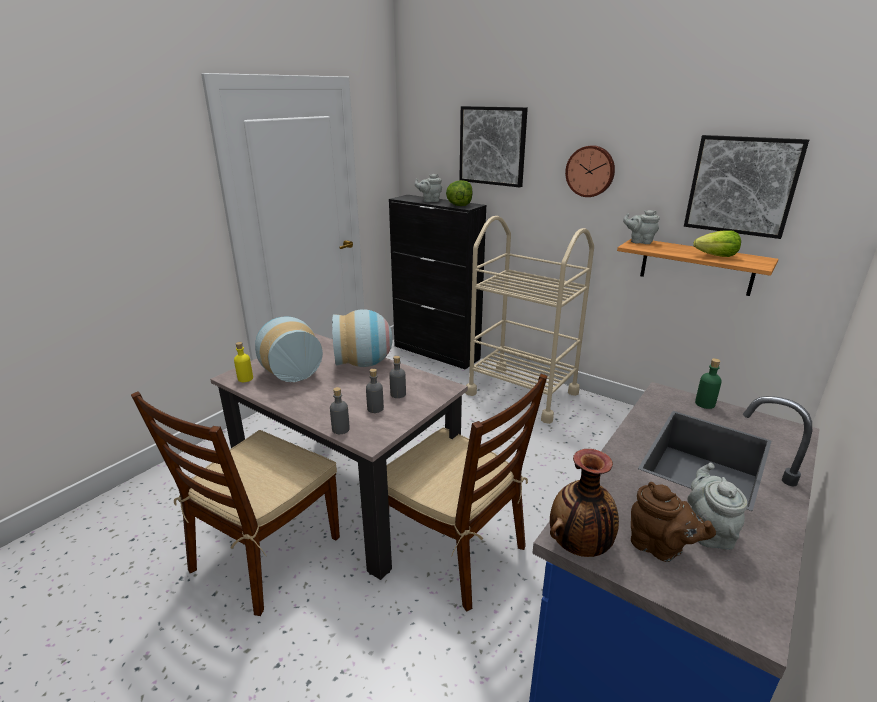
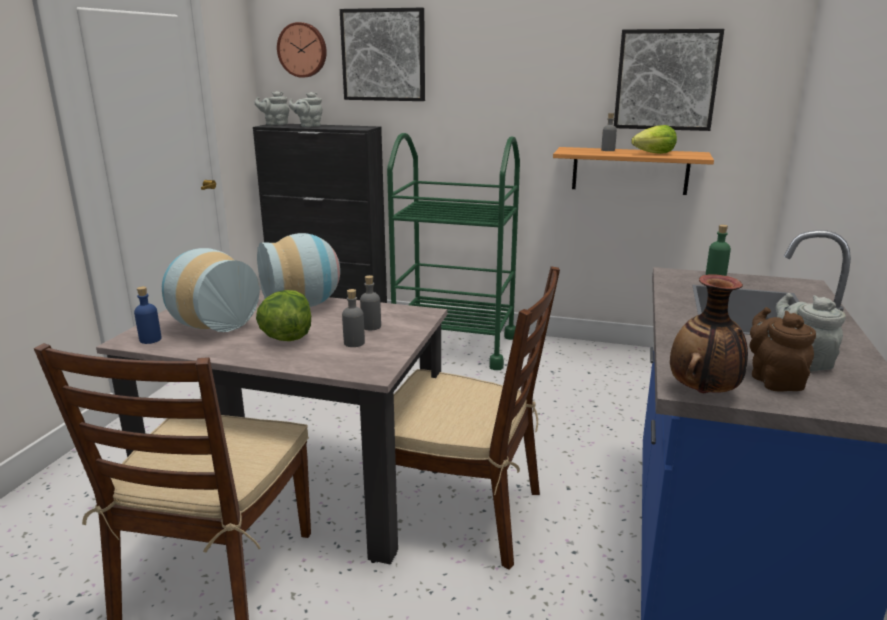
camera: 20 degrees left, 5 degrees down
(245, 378) = (150, 339): yellow bottle -> blue bottle
(340, 429) = (326, 367): grey bottle -> grey bottle (608, 150)
(459, 205) = (350, 127): lettuce -> lettuce (286, 338)
(522, 393) = (454, 346): beige cart -> green cart
(590, 171) = (505, 76): wall clock -> wall clock (303, 50)
(639, 241) = (570, 149): grey teapot -> grey teapot (275, 124)
(660, 548) = (774, 380): brown teapot -> brown teapot turned 120 degrees counterclockwise

